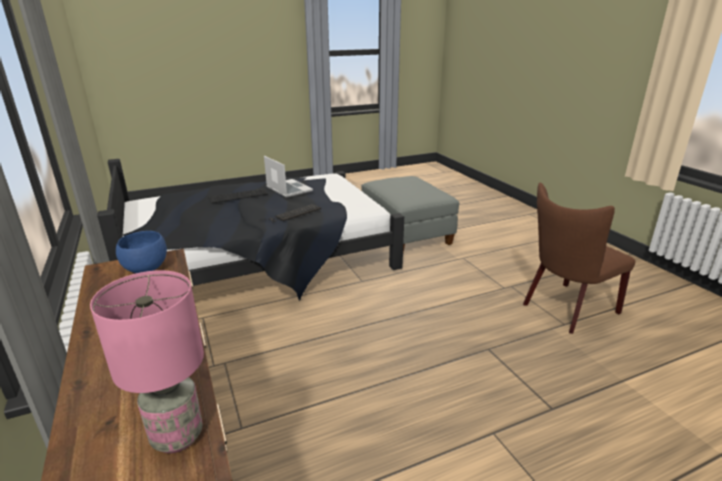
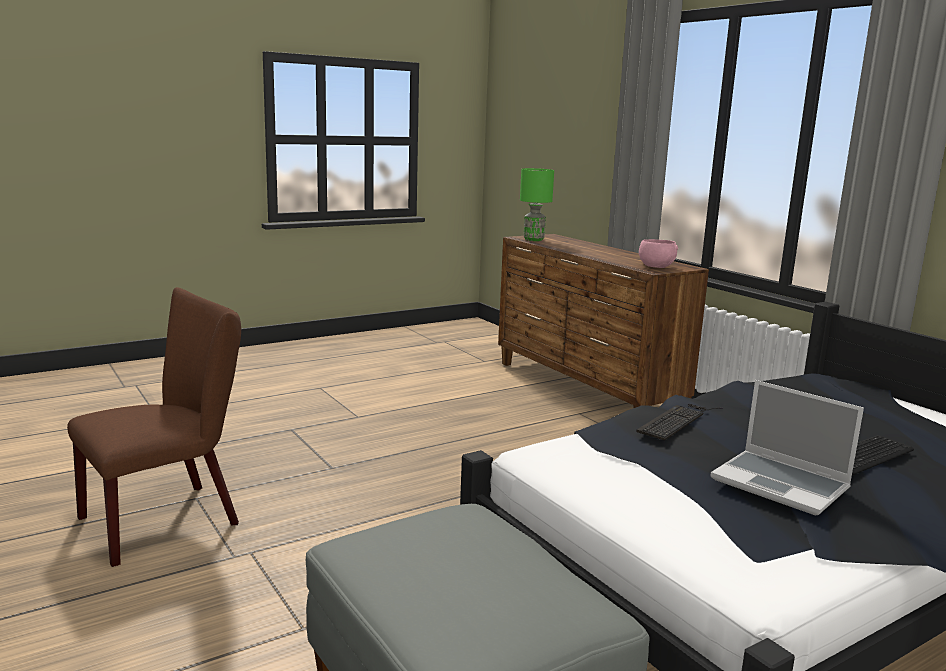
camera: 170 degrees right, 10 degrees down
(146, 268) = (655, 267): blue bowl -> pink bowl
(177, 437) = (533, 239): pink table lamp -> green table lamp

